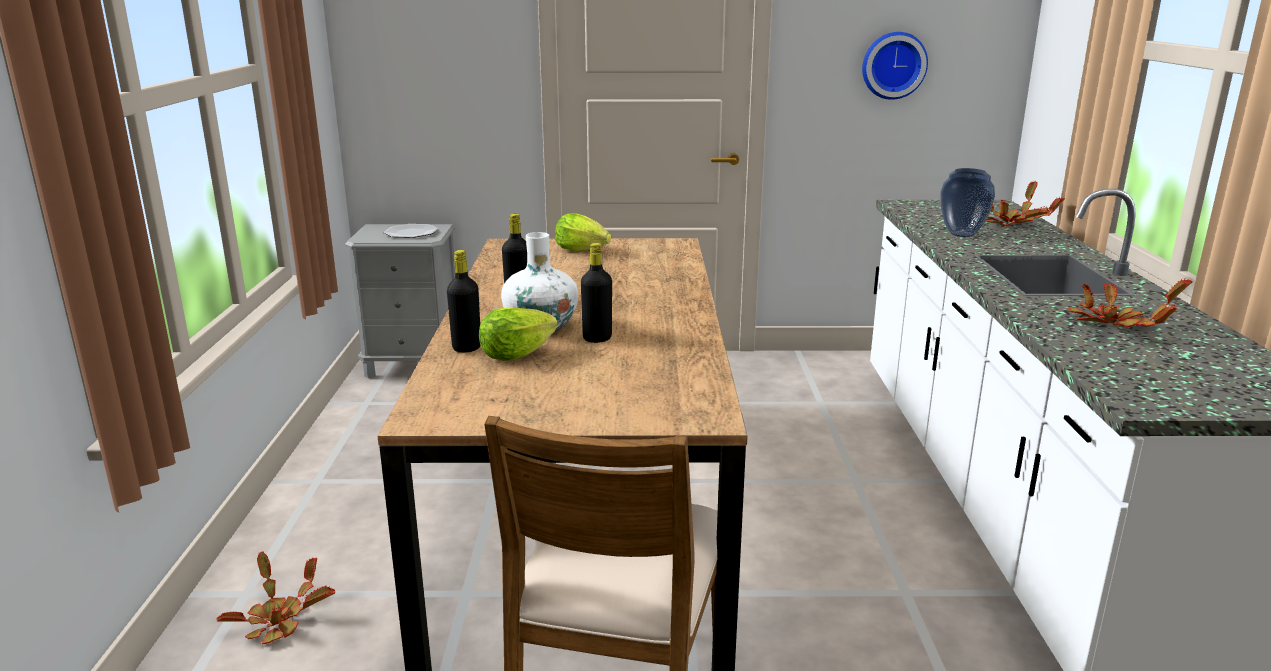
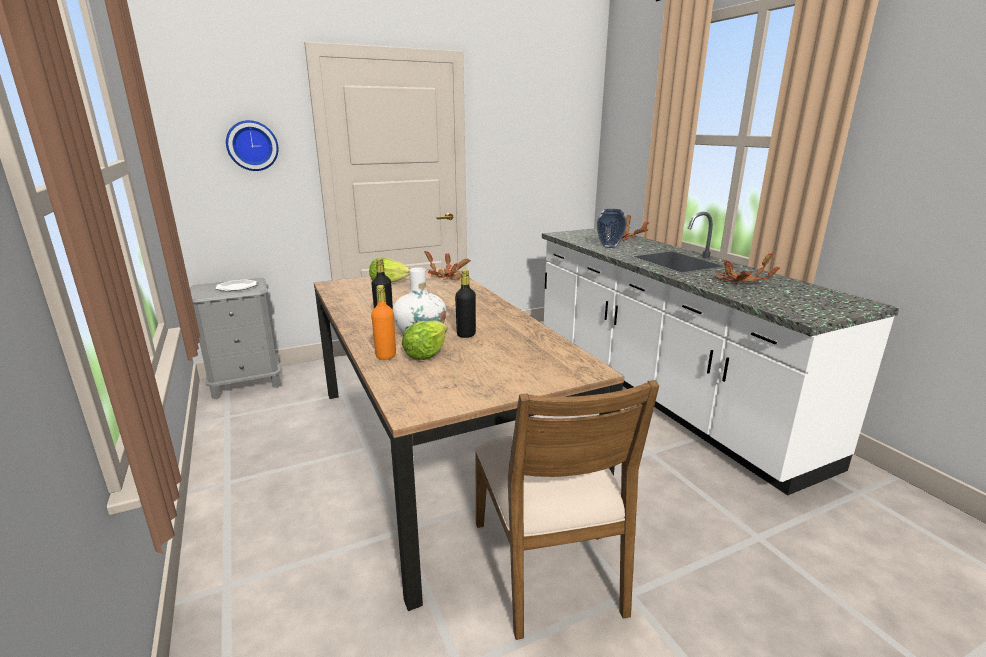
camera: 25 degrees left, 0 degrees up
(279, 620) = (270, 597): potted plant -> potted plant (446, 277)
(466, 348) = (386, 356): black bottle -> orange bottle
(893, 65) = (532, 155): wall clock -> wall clock (252, 145)

